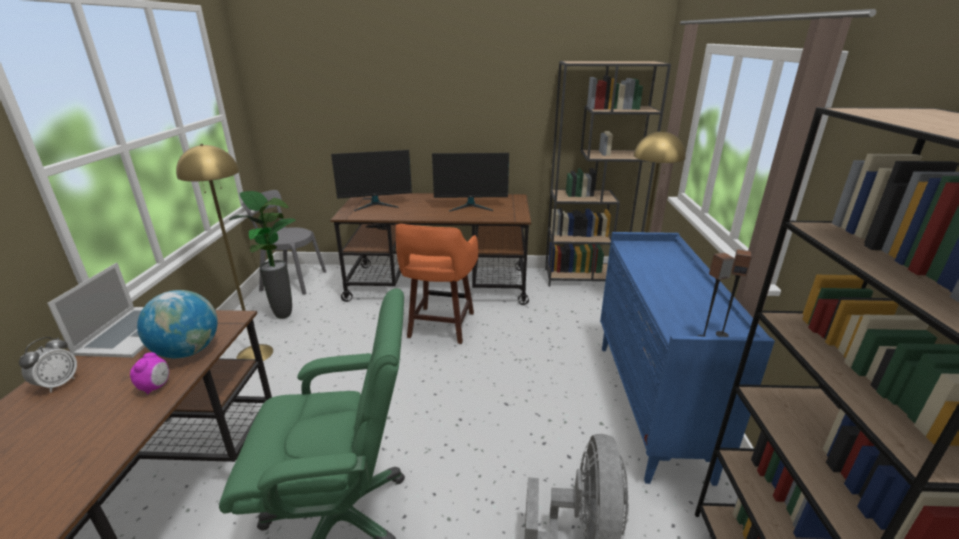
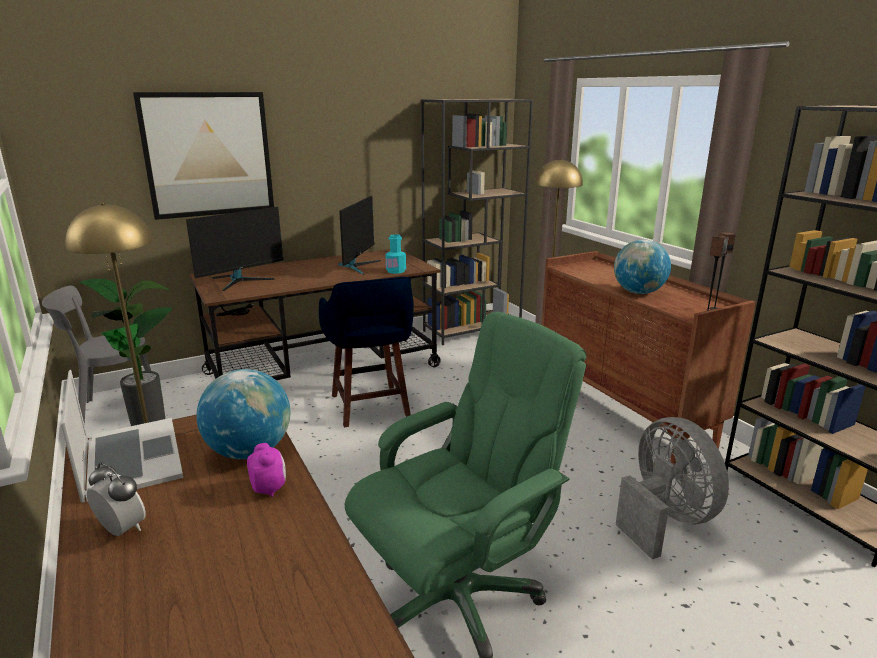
camera: 30 degrees left, 5 degrees down
(58, 384) = (122, 530): alarm clock -> alarm clock turned 45 degrees counterclockwise
(372, 103) = (208, 154): none -> picture
(440, 327) = (370, 408): orange stool -> blue stool
(471, 206) = (358, 266): monitor -> monitor turned 45 degrees counterclockwise
(493, 217) = (396, 271): none -> turquoise bottle
(649, 406) = (622, 414): blue cabinet -> brown cabinet
(662, 291) = (638, 292): none -> globe

